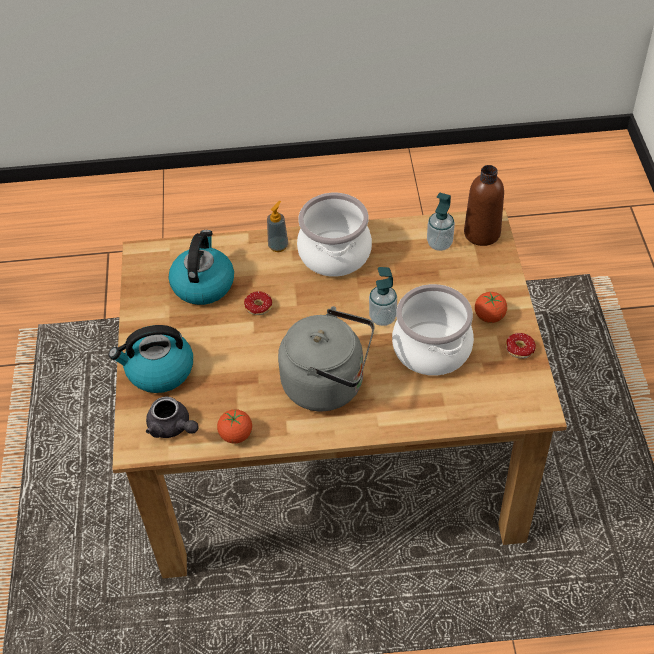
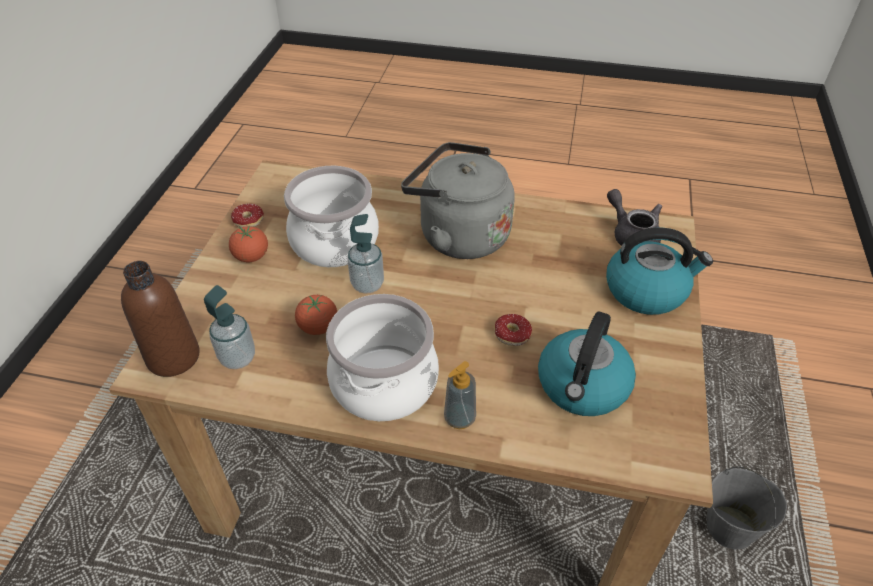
camera: 165 degrees left, 5 degrees down
(81, 464) = (730, 527): none -> grey bucket
(236, 435) = (566, 215): tomato -> tomato (318, 327)

